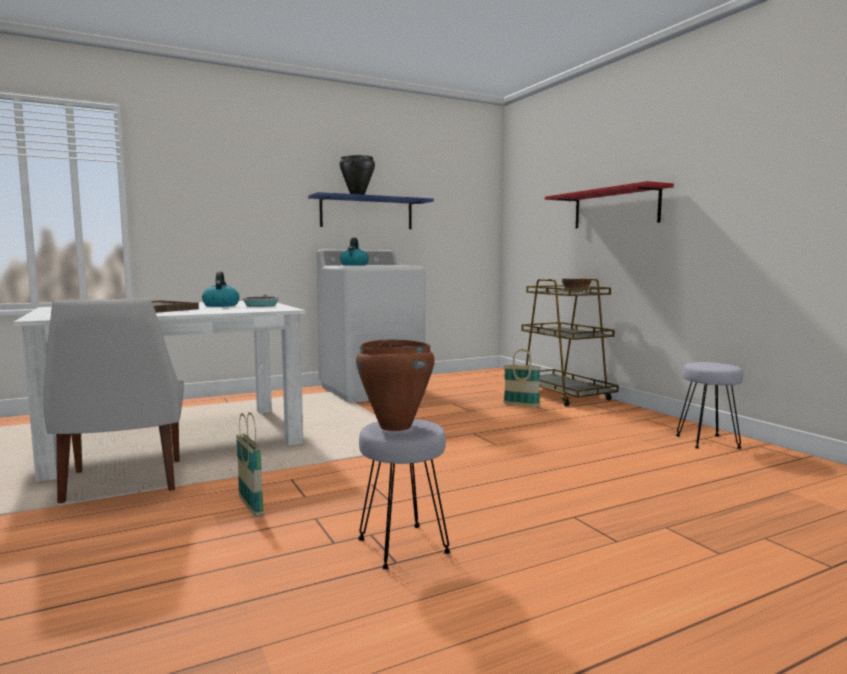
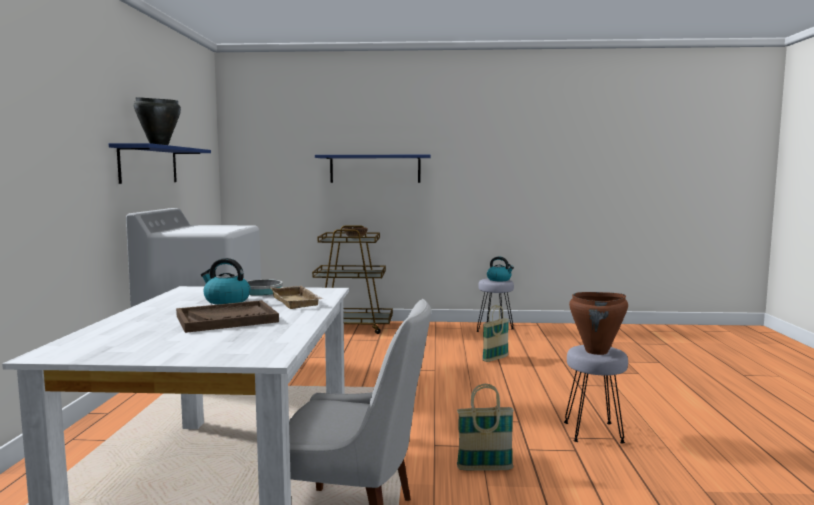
camera: 60 degrees left, 0 degrees up
(228, 310) = (298, 302): none -> beige tray
(354, 265) = (207, 231): kettle -> kettle (499, 279)
(521, 405) = (354, 342): basket -> basket (495, 359)
(615, 208) = (375, 169): red shelf -> blue shelf

